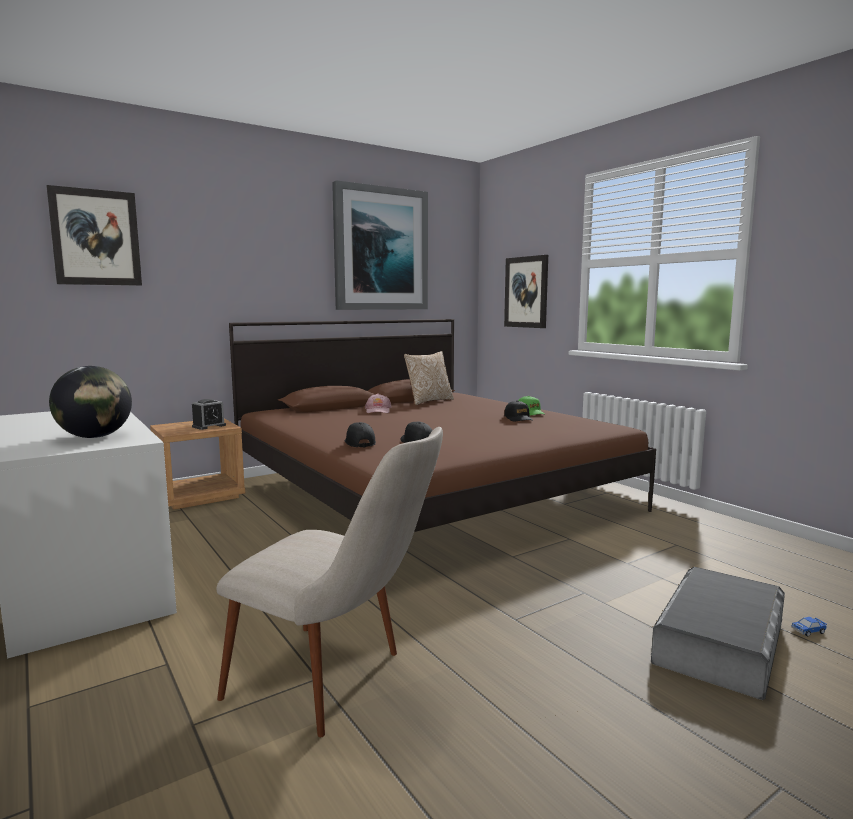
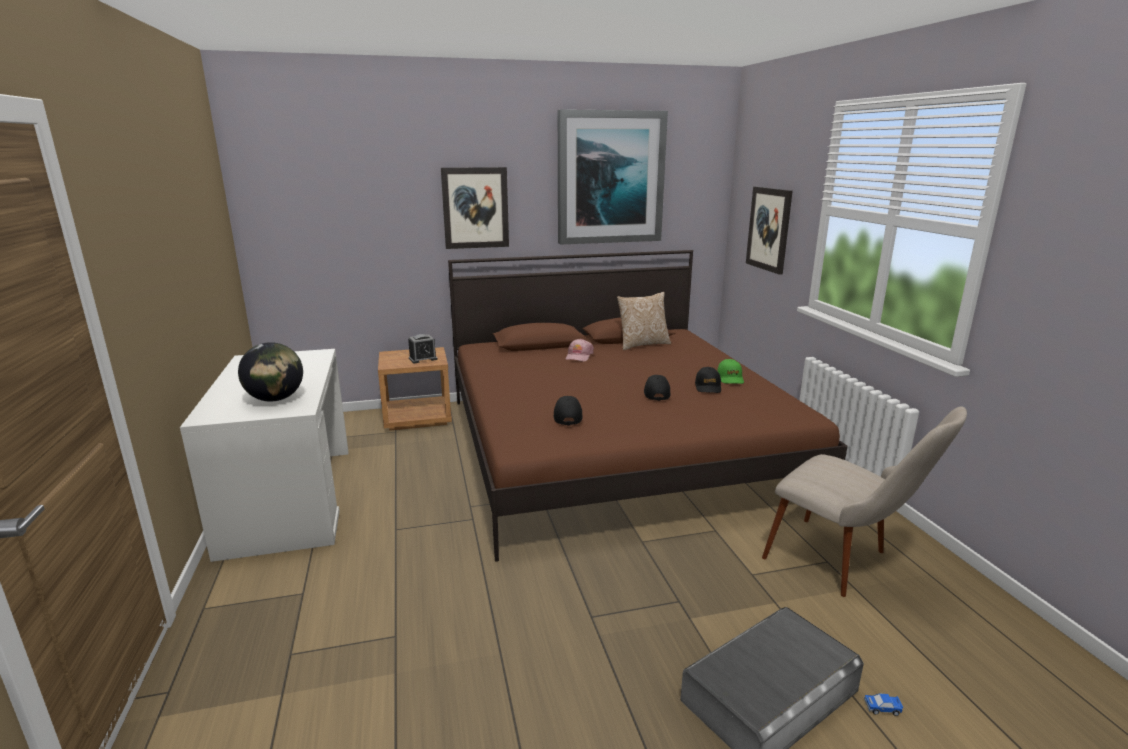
camera: 20 degrees right, 10 degrees up
(96, 238) = (330, 186): picture -> picture (475, 208)
(338, 683) = (407, 645): beige chair -> beige chair (844, 564)
(359, 443) = (518, 407): black cap -> black cap (656, 393)

